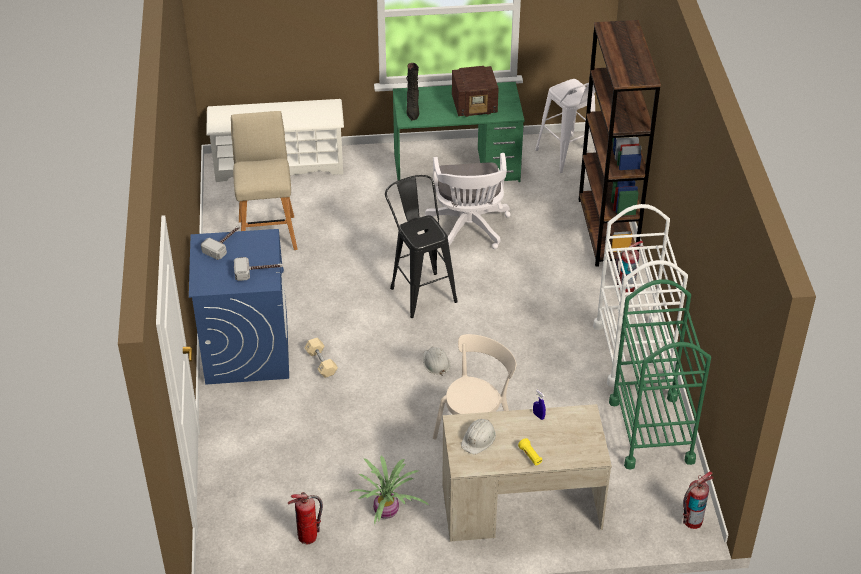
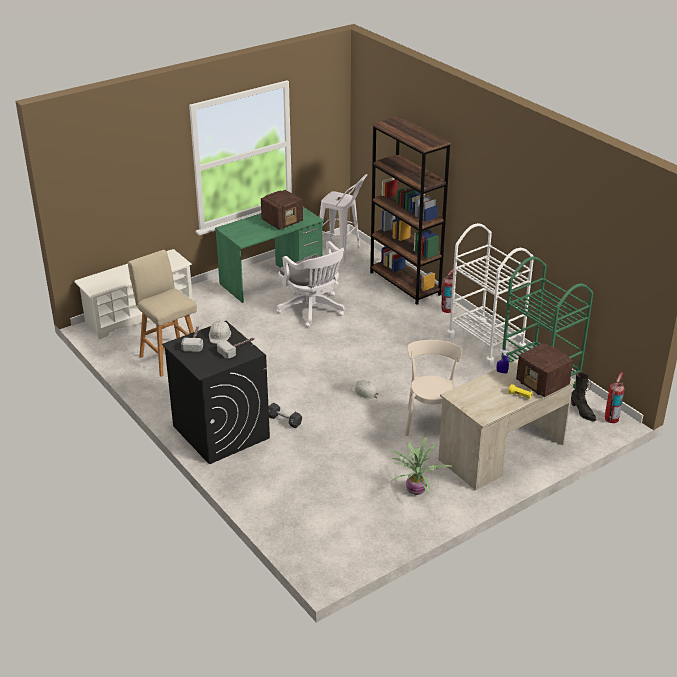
camera: 30 degrees left, 10 degrees down
(246, 349) = (220, 431): blue washing machine -> black washing machine
(308, 537) = (376, 527): fire extinguisher -> none
(321, 363) = (284, 420): beige dumbbell -> black dumbbell
(412, 109) = (241, 235): black boot -> black boot (582, 412)
(420, 290) = (314, 355): black stool -> none
(479, 438) = (477, 398): white hard hat -> white hard hat (219, 335)
(571, 452) = (542, 384): none -> radio

